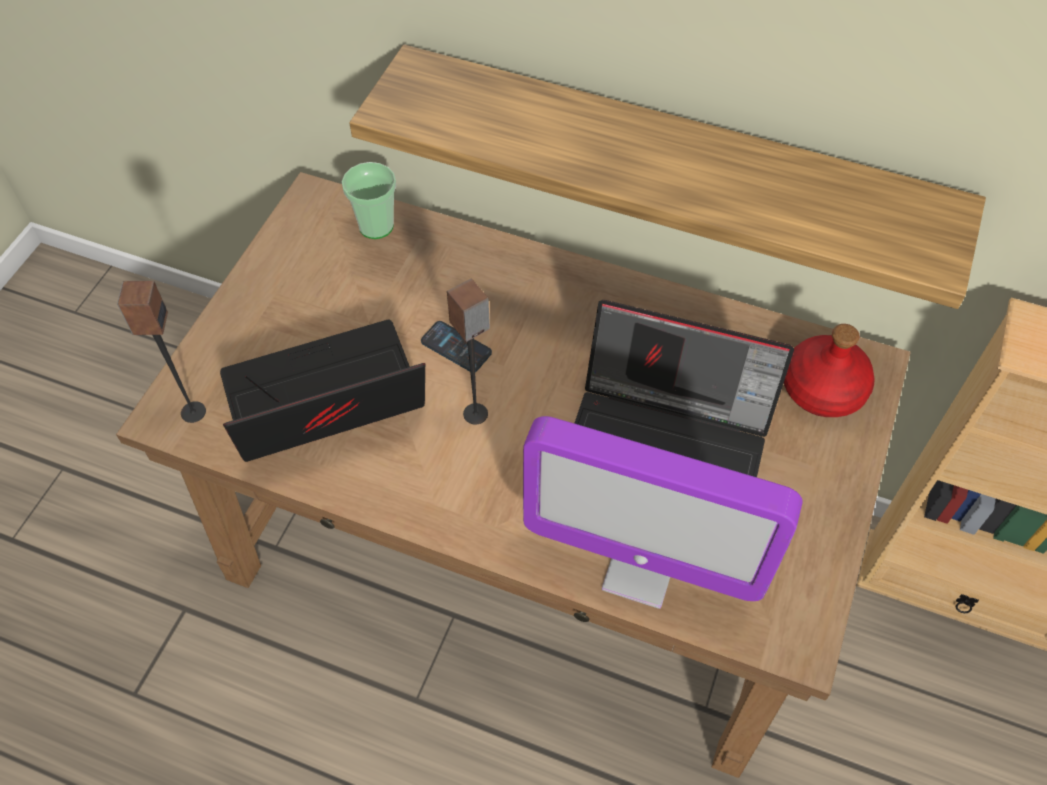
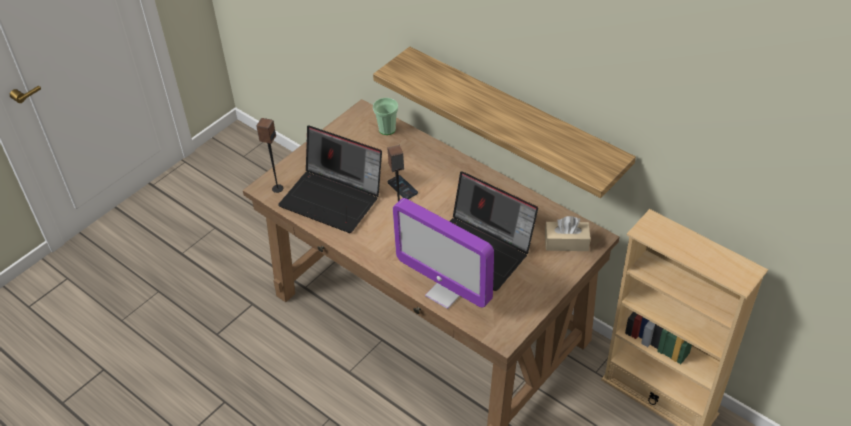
camera: 20 degrees right, 10 degrees down
(323, 406) = (334, 198): laptop -> laptop turned 150 degrees counterclockwise
(822, 390) = (566, 242): red bottle -> beige tissue box

